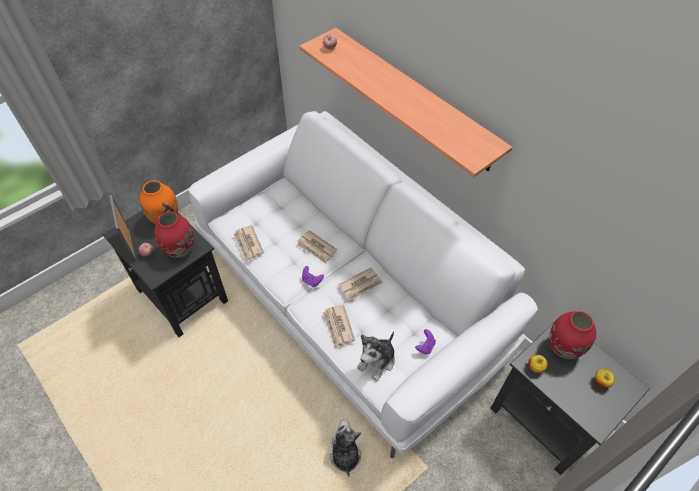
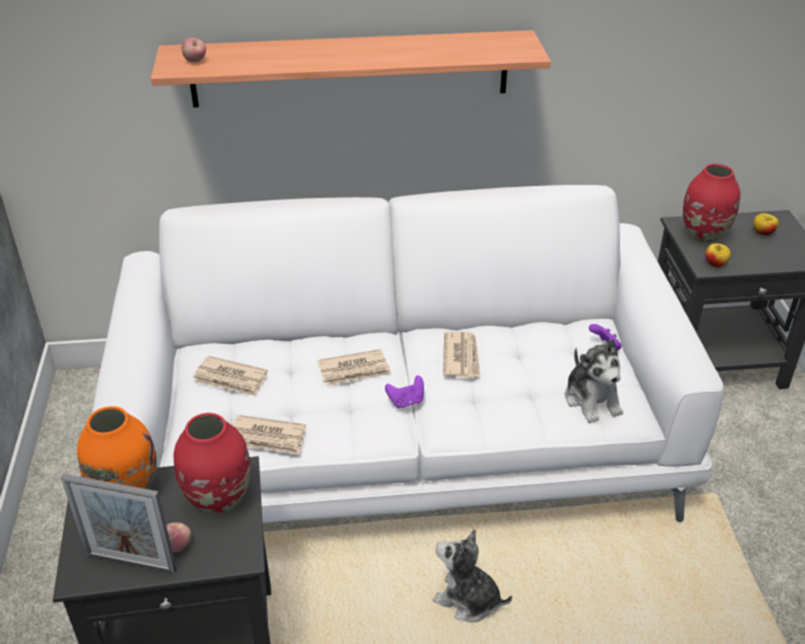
camera: 55 degrees left, 15 degrees down
(338, 327) = (509, 410): newspaper -> newspaper (231, 379)
(345, 454) = (645, 569): plush toy -> plush toy (467, 600)

